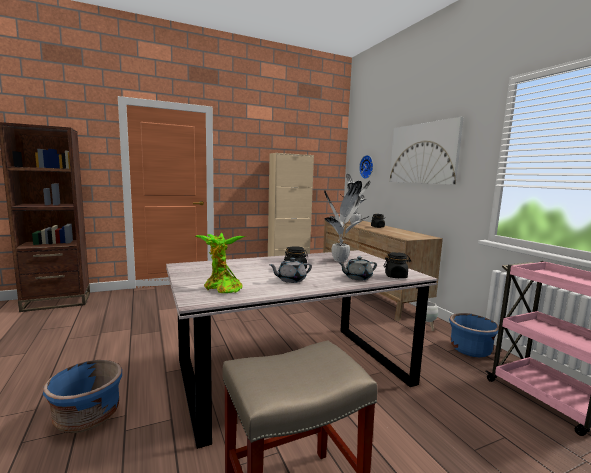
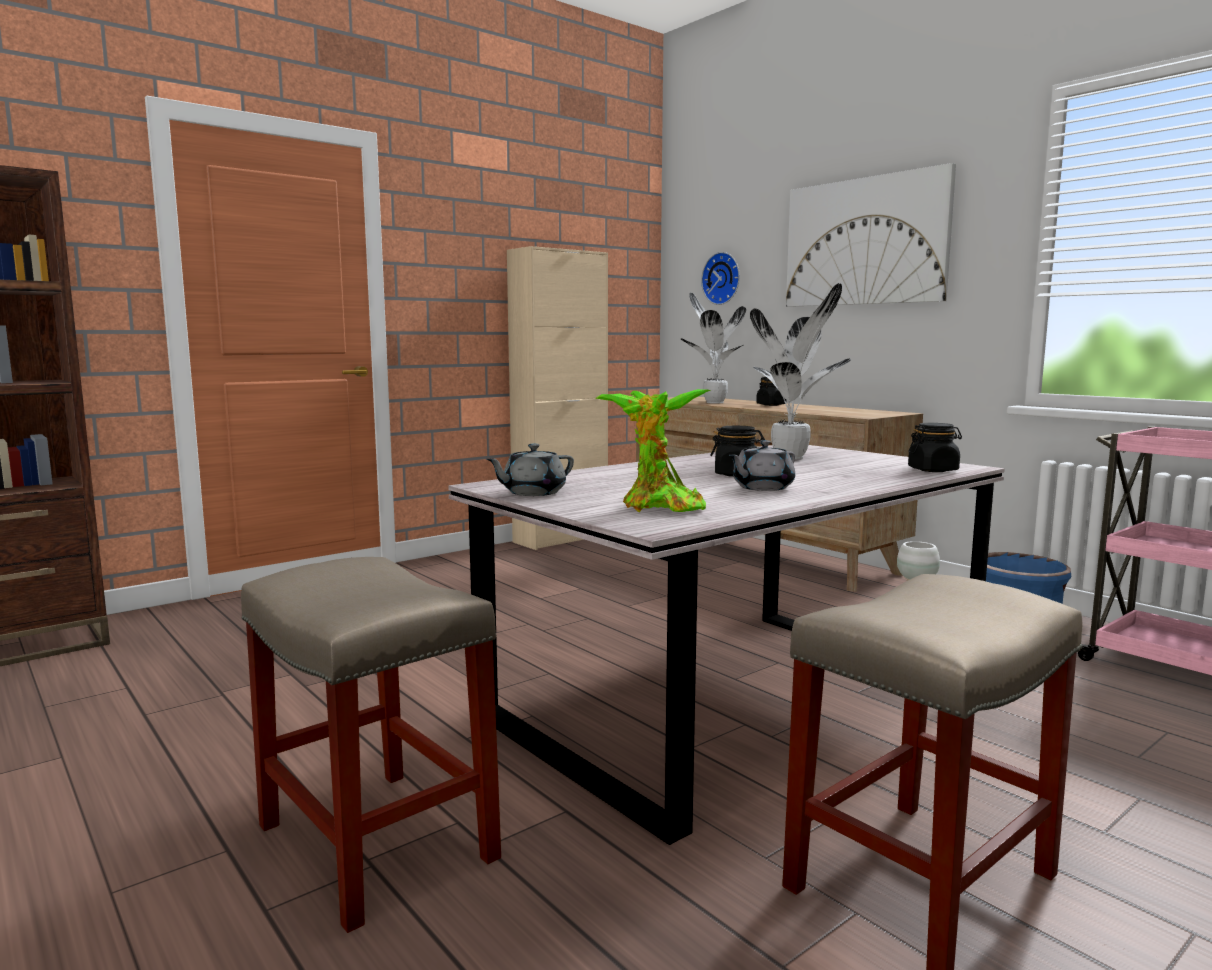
camera: 15 degrees left, 0 degrees up
(87, 417) = (373, 841): blue planter -> beige stool
(357, 278) = (872, 476): grey teapot -> grey teapot (532, 493)

